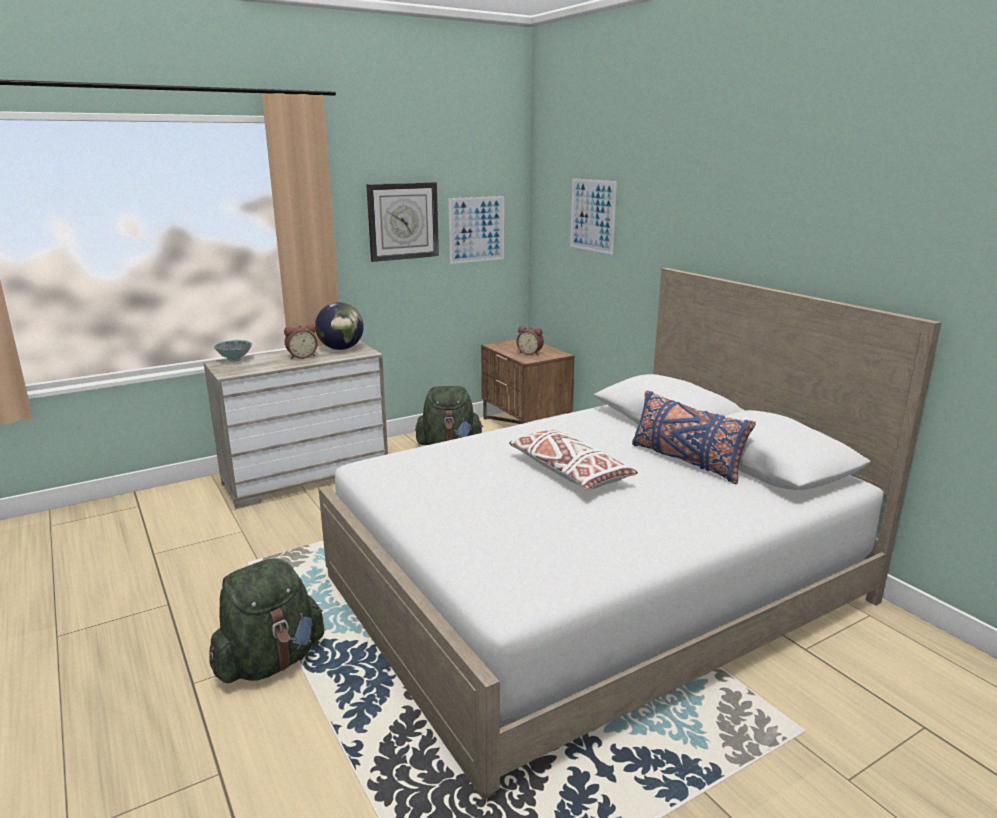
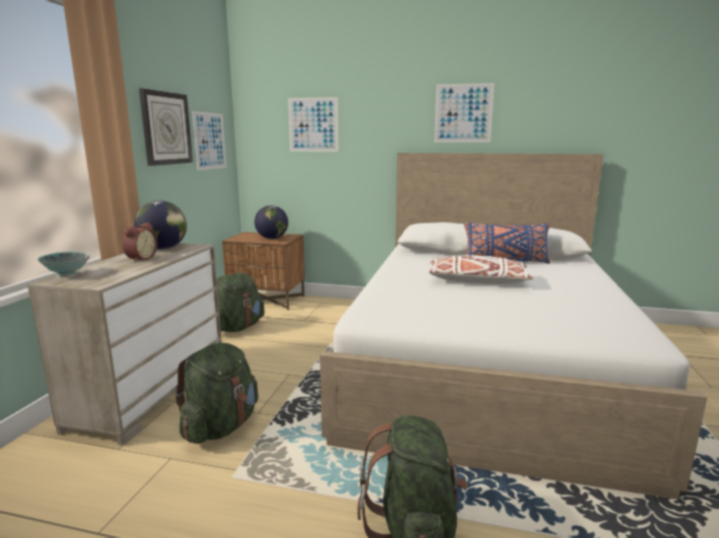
camera: 45 degrees left, 5 degrees down
(298, 526) = (221, 427): none -> green backpack
(530, 353) = (272, 238): alarm clock -> globe
(749, 220) = (463, 113): none -> picture

